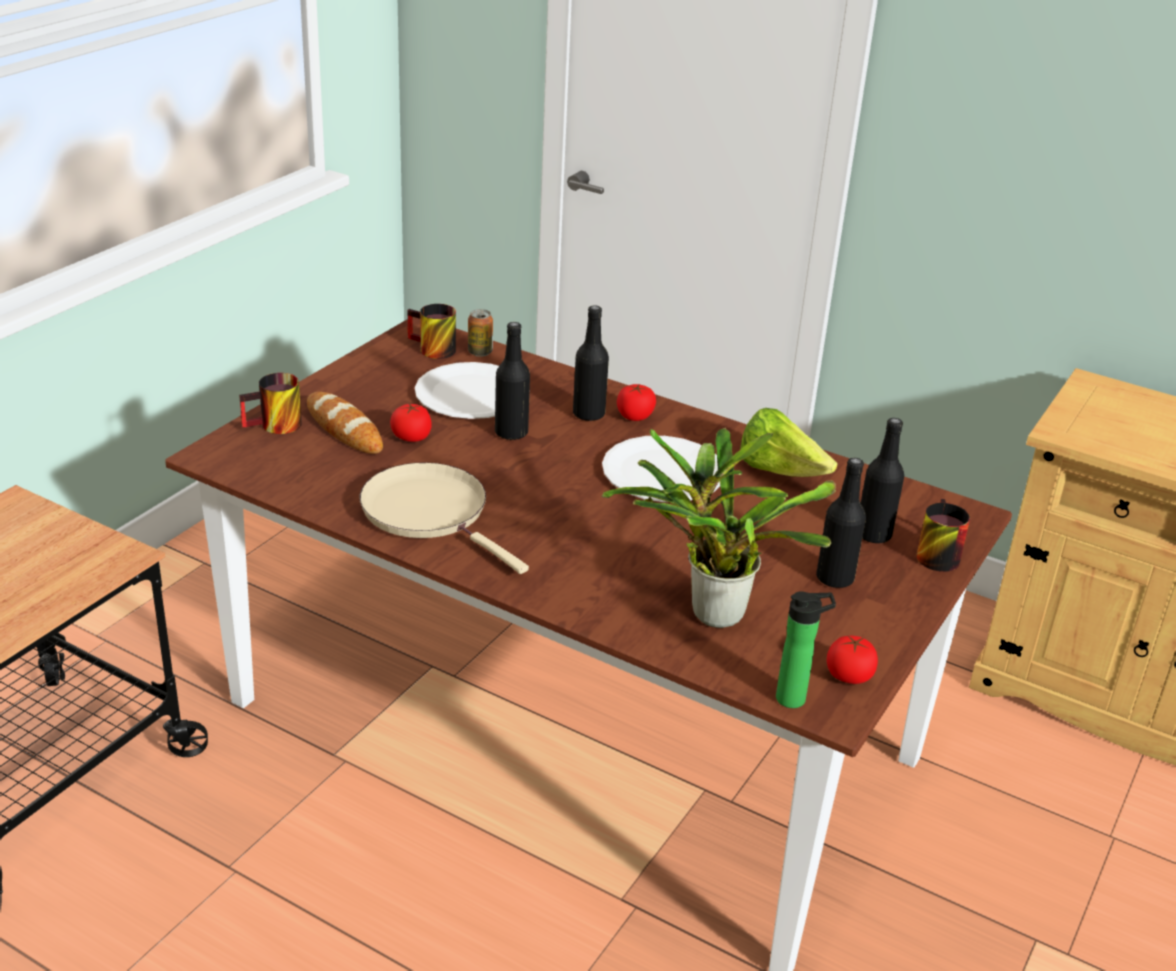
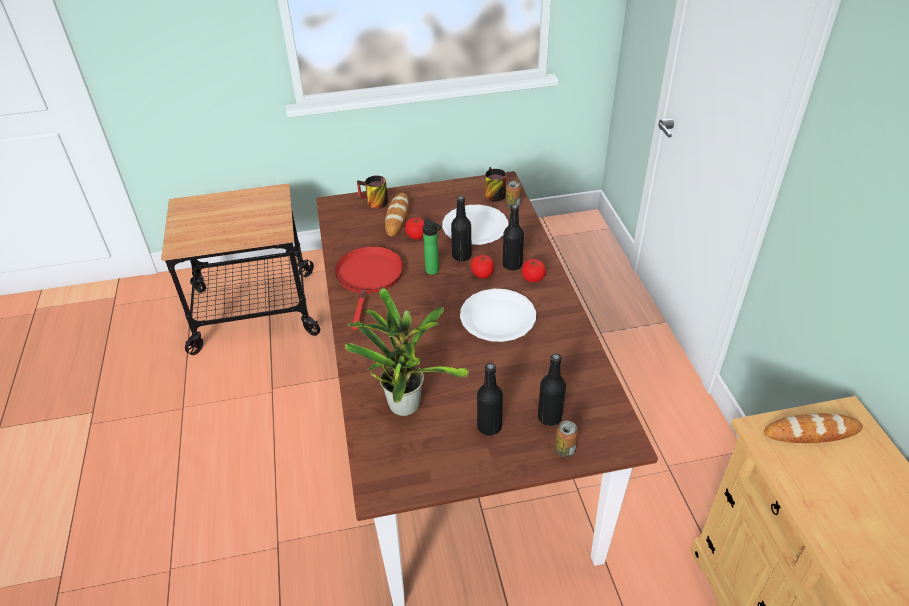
camera: 50 degrees right, 10 degrees up
(430, 512) = (369, 277): beige frying pan -> red frying pan
(780, 471) = (558, 351): lettuce -> none
(795, 698) = (370, 472): bottle -> bottle (434, 271)
(848, 676) = (411, 480): tomato -> tomato (482, 274)
(933, 553) = (565, 450): mug -> can
(1093, 412) = (811, 432): none -> bread

